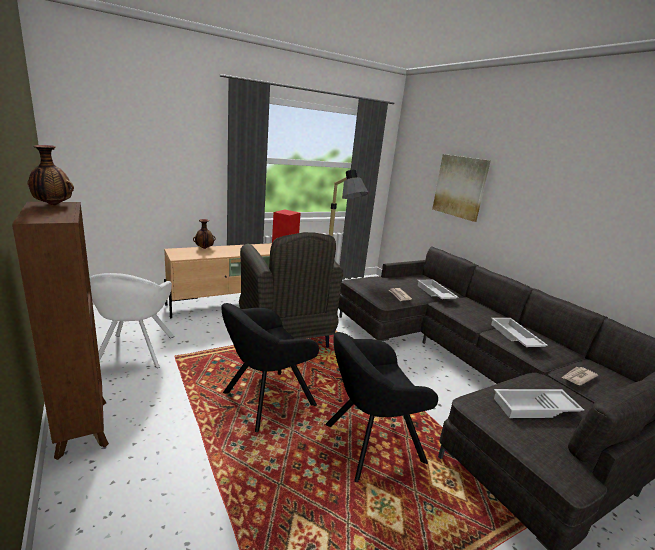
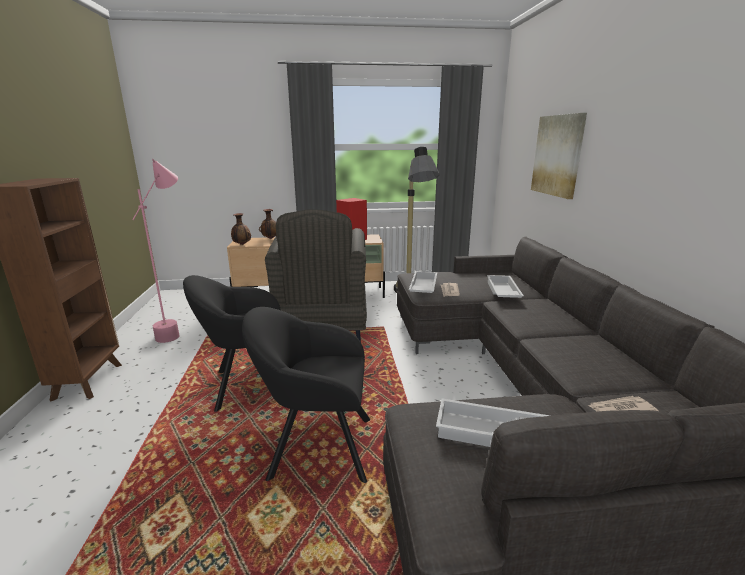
camera: 25 degrees right, 0 degrees up
(53, 205) = (48, 179): vase -> vase (242, 244)
(134, 352) = (178, 329): white armchair -> pink floor lamp
(514, 337) = (567, 348): white tray -> white tray (422, 287)

